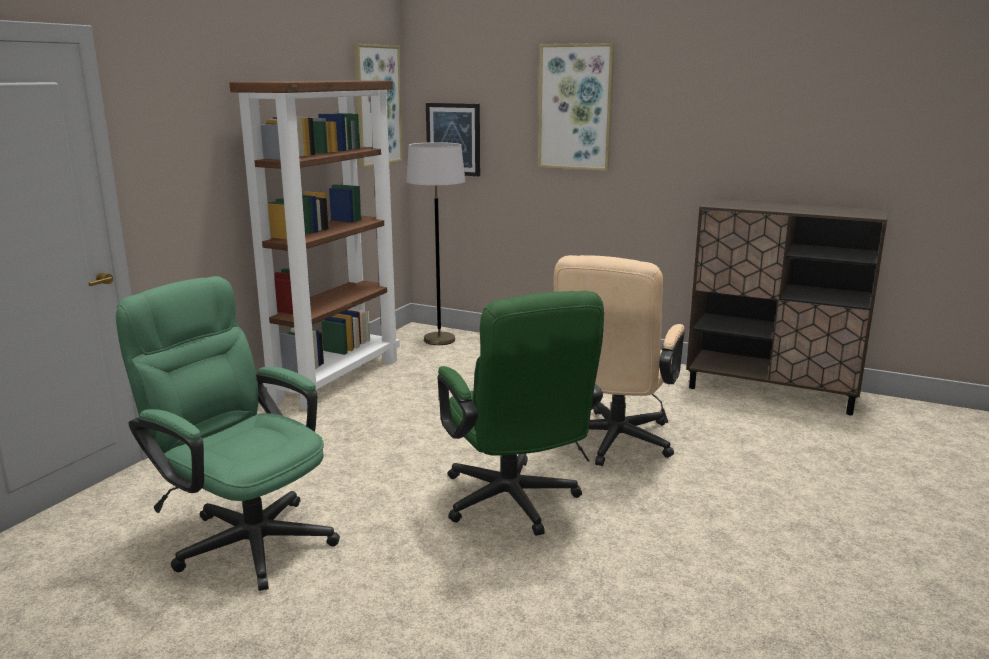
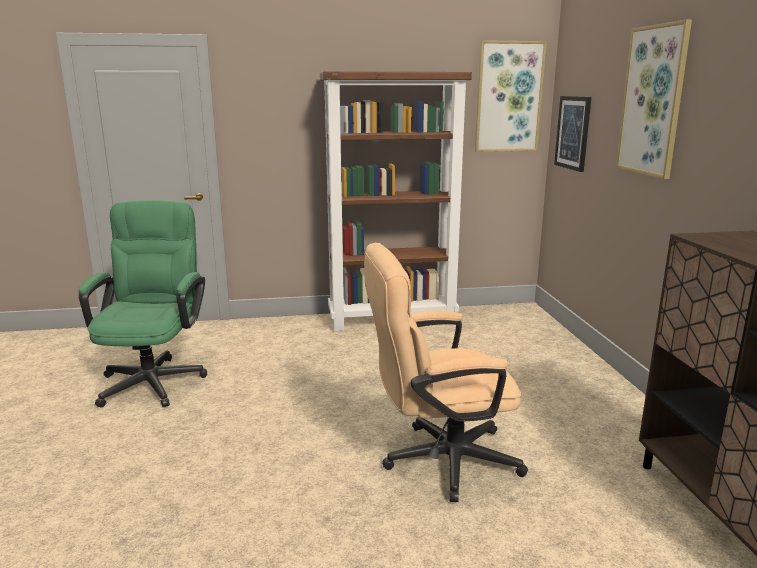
camera: 55 degrees right, 0 degrees up
(439, 340) = (520, 322): grey floor lamp -> none
(514, 505) = (274, 451): green office chair -> none

